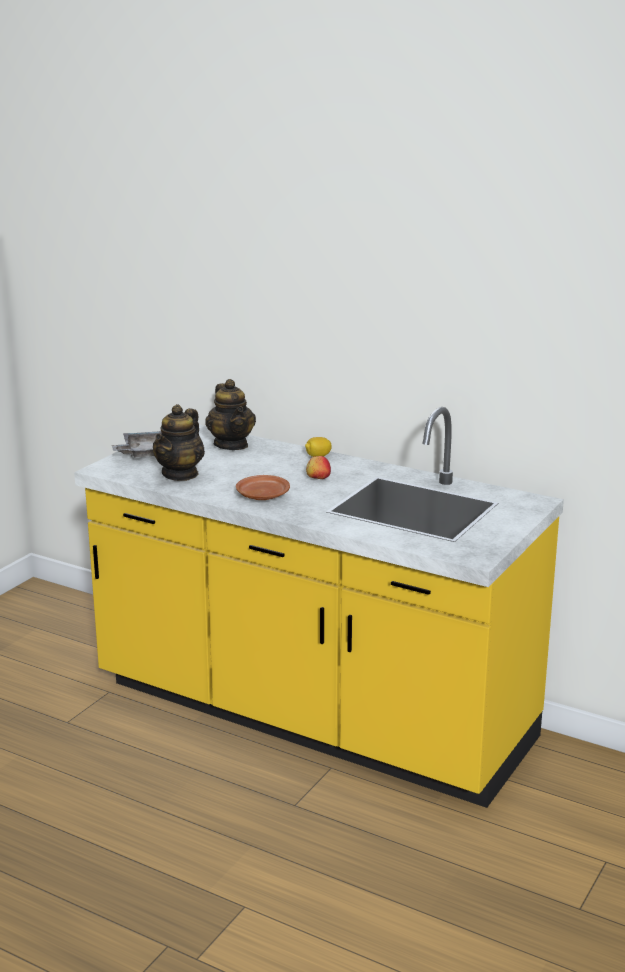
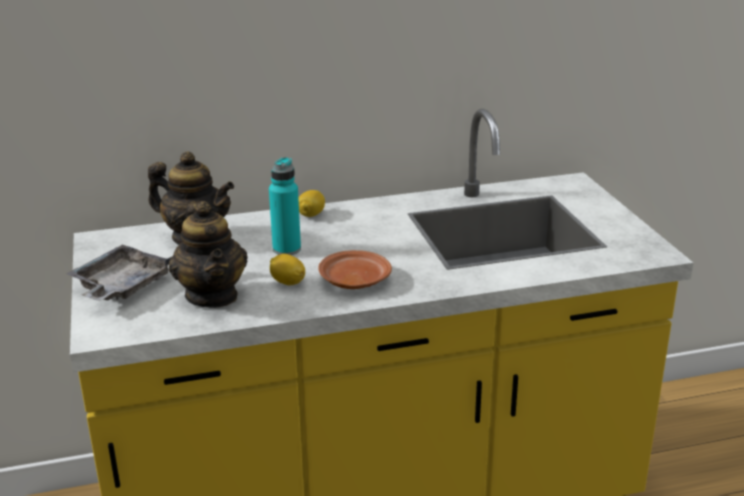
camera: 45 degrees left, 5 degrees up
(228, 483) = (288, 282): none -> lemon
(264, 468) = (286, 249): none -> turquoise bottle
(318, 478) = (362, 237): apple -> none

